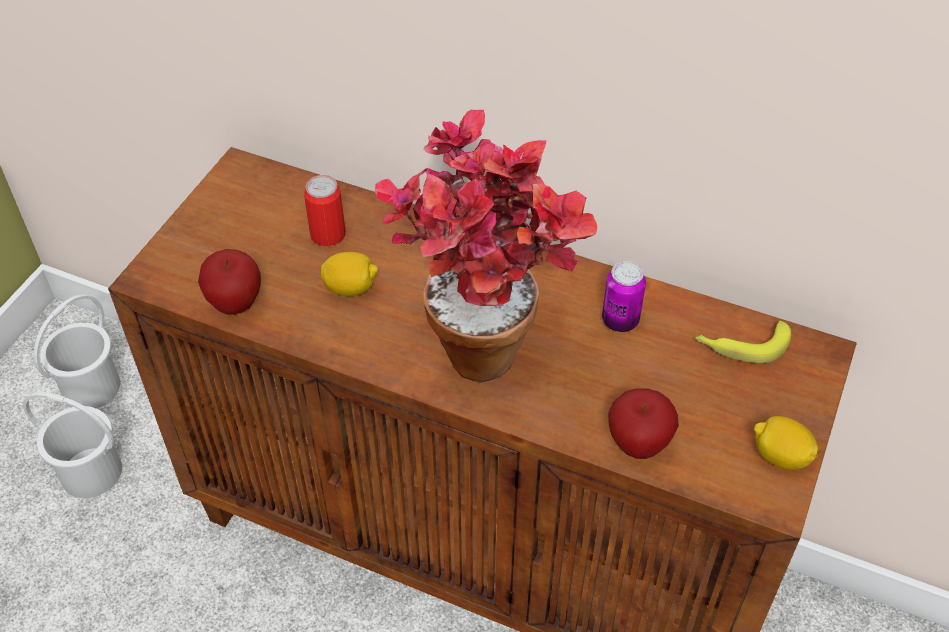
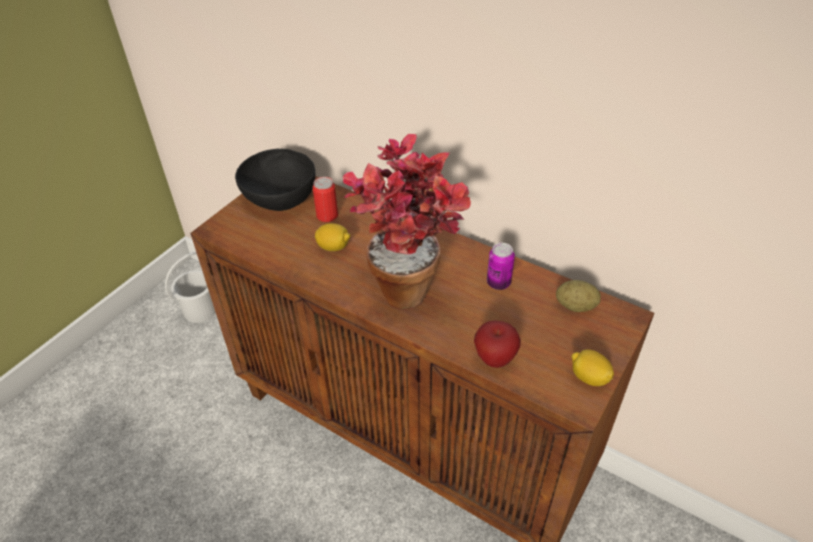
camera: 10 degrees right, 5 degrees down
(91, 473) = (189, 359): white bucket -> none
(235, 304) = (262, 249): apple -> none
(242, 210) = (279, 197): none -> black bowl
(741, 345) = (575, 306): banana -> potato

